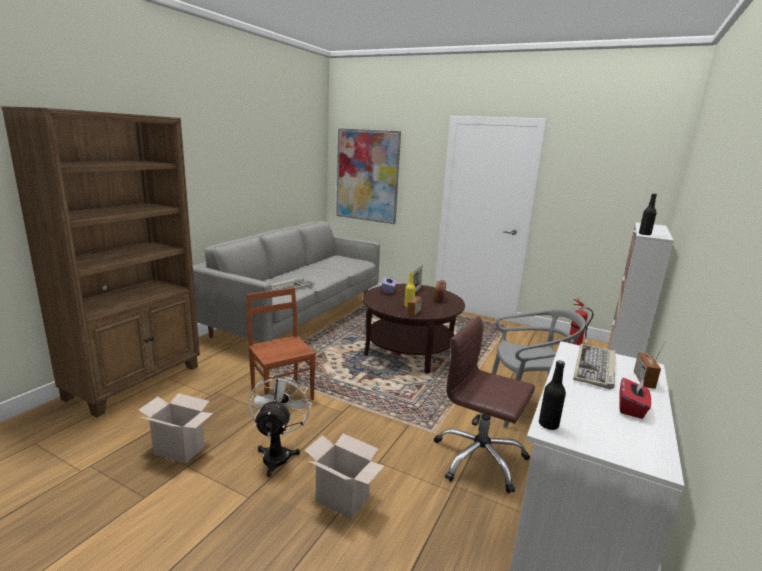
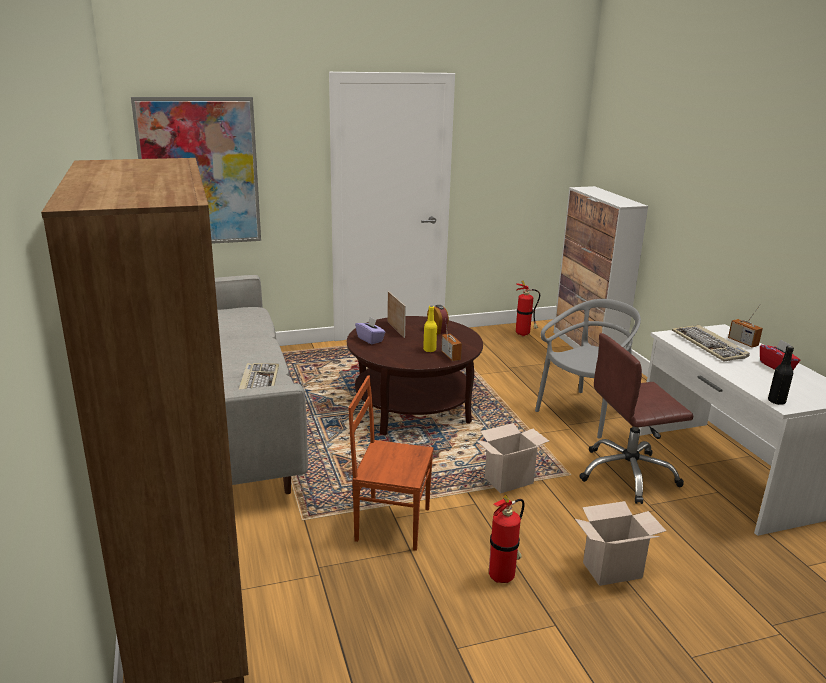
camera: 45 degrees left, 5 degrees up
(181, 449) = (417, 641): cardboard box -> cardboard box (509, 480)
(278, 454) = (503, 576): white fan -> fire extinguisher
(644, 234) = (620, 204): black bottle -> none

